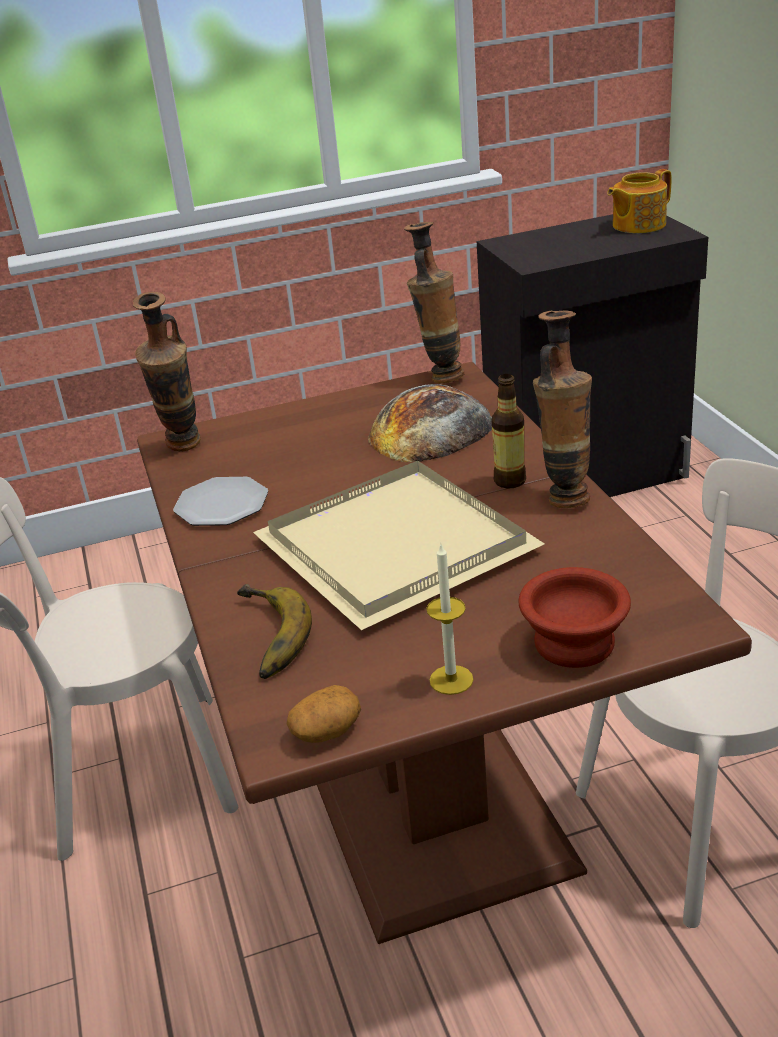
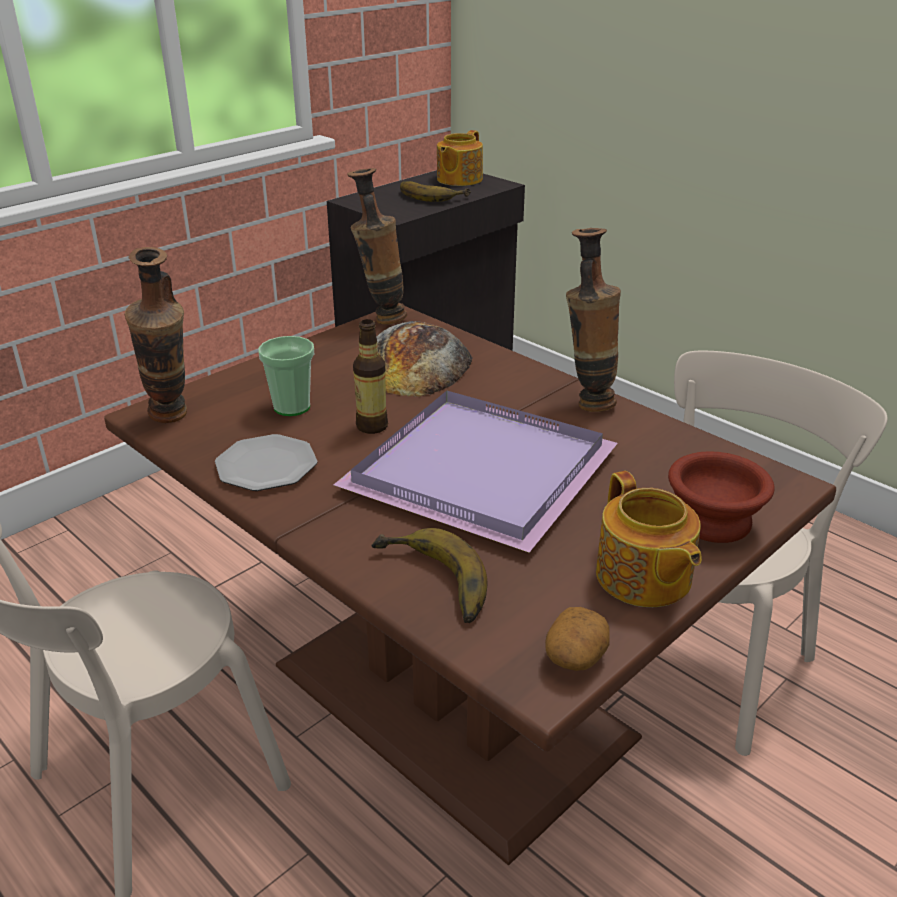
camera: 30 degrees left, 0 degrees up
(286, 454) = (292, 407): none -> cup
(396, 543) = (478, 468): beige tray -> purple tray
(451, 680) = (643, 578): candle -> teapot
(509, 481) = (529, 397): bottle -> bottle (372, 426)
(591, 242) = (432, 195): none -> banana

